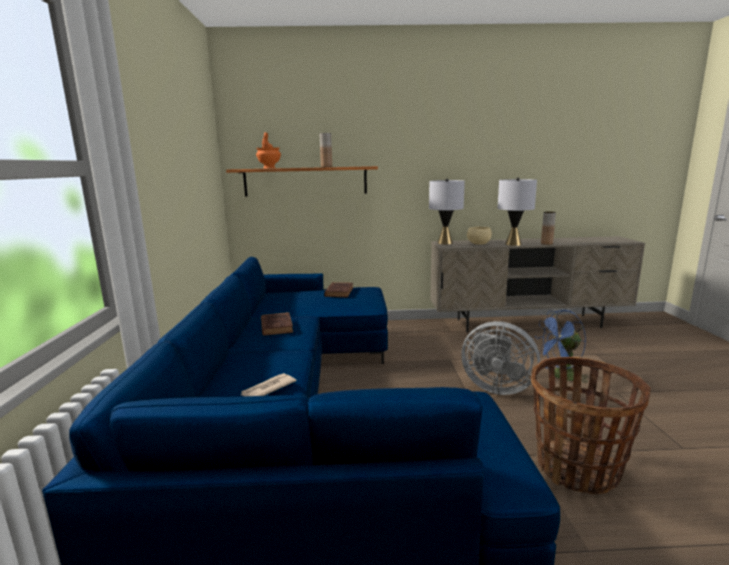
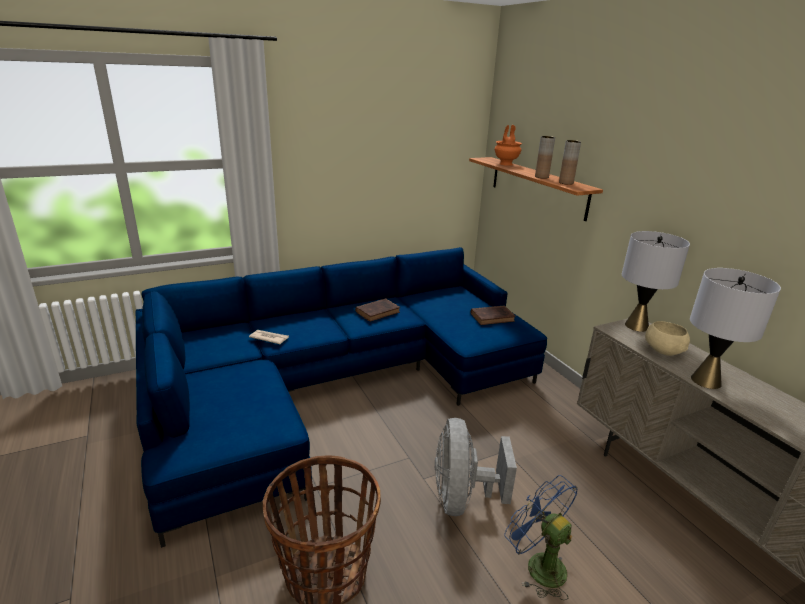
camera: 65 degrees right, 10 degrees up
(546, 244) = (761, 415): brown vase -> brown vase (566, 183)

